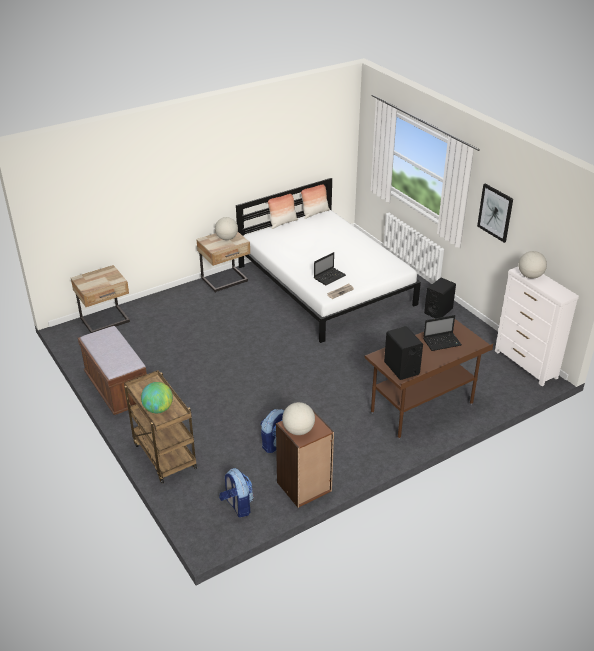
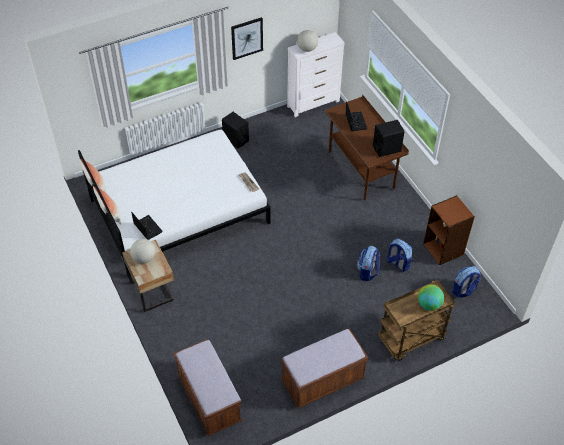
camera: 85 degrees left, 15 degrees up
(106, 321) = (209, 399): beige nightstand -> brown bench
(259, 418) = (367, 272): none -> backpack
(298, 430) = (456, 214): globe -> none
(330, 276) = (222, 187): laptop -> laptop (147, 227)

